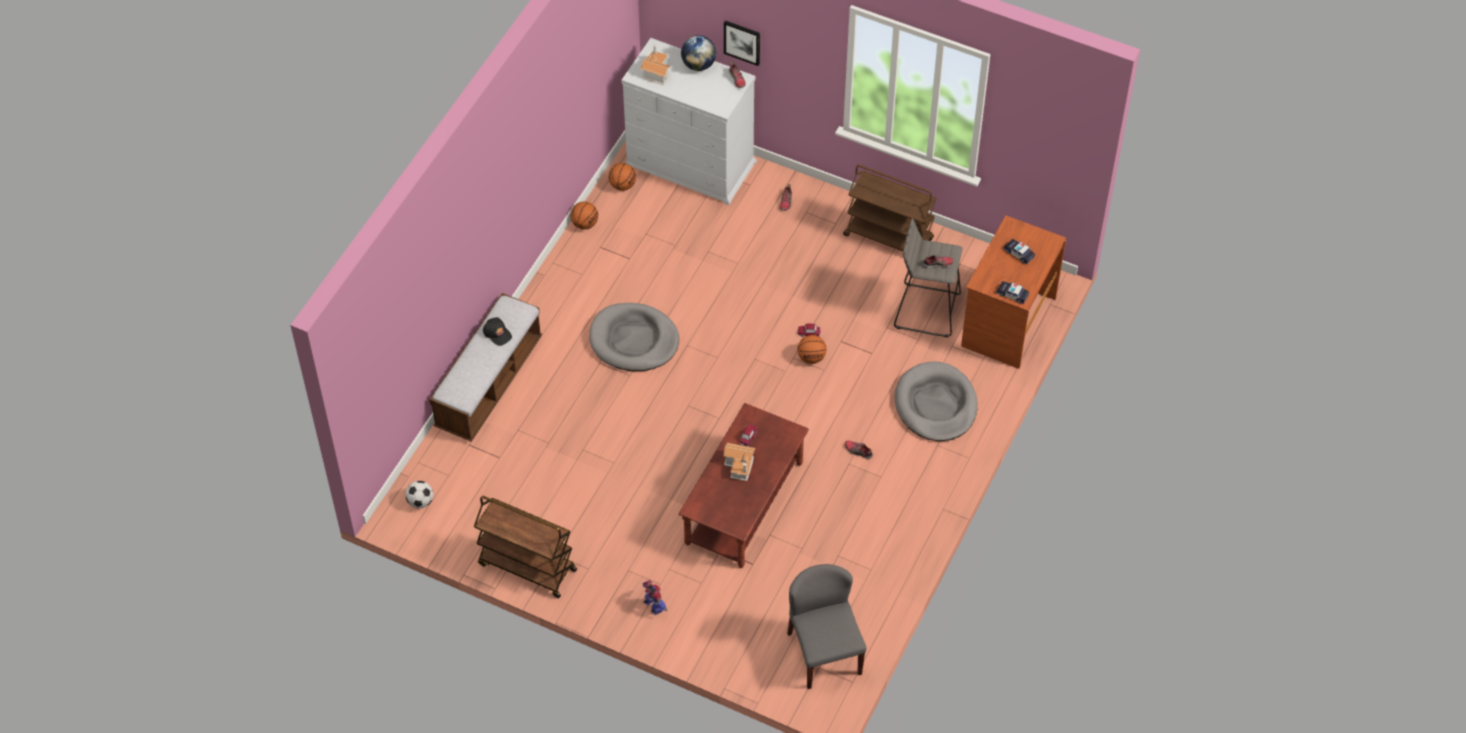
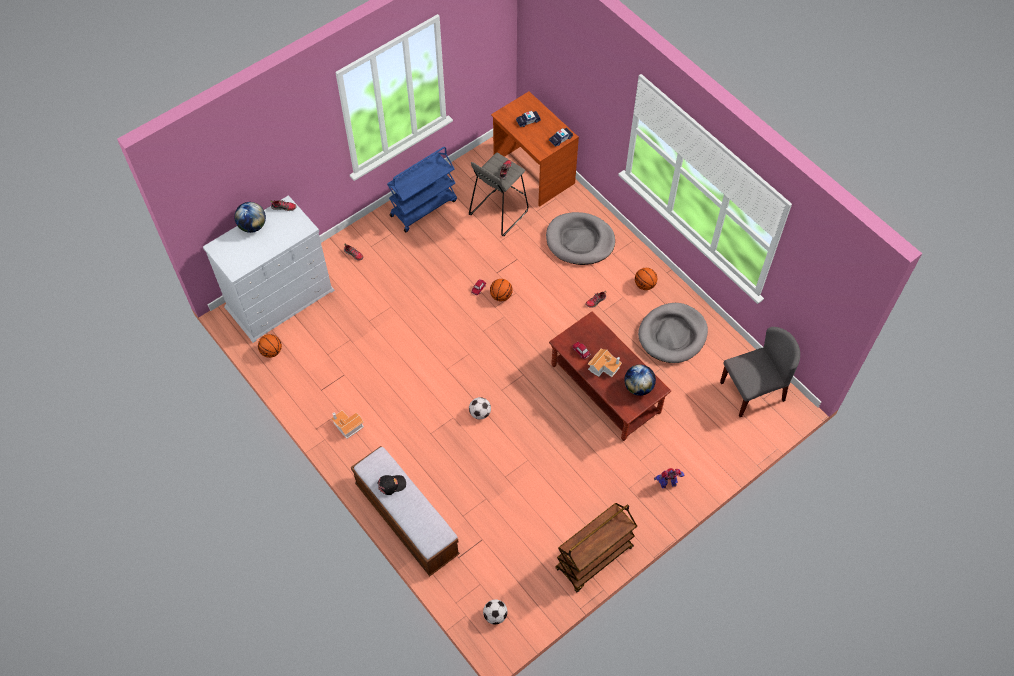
camera: 65 degrees left, 5 degrees up
(585, 224) = (292, 392): basketball -> basketball (644, 285)
(634, 340) = (422, 402): grey dog bed -> grey dog bed (672, 335)
(648, 397) = (480, 413): none -> football
(656, 72) = (240, 256): toy house -> toy house (347, 426)
(731, 507) = (638, 387): none -> globe
(742, 42) = (266, 181): picture -> none
(824, 653) = (752, 391): grey chair -> grey chair turned 150 degrees clockwise
(889, 237) = (423, 207): brown cart -> blue cart

